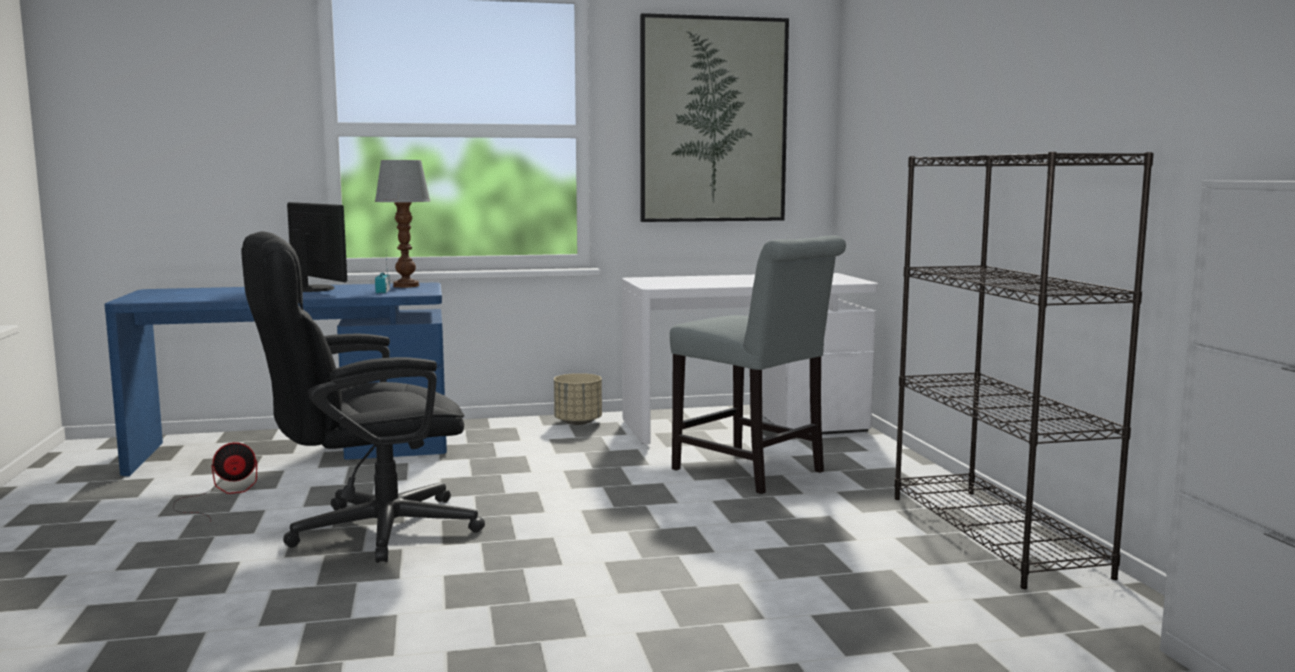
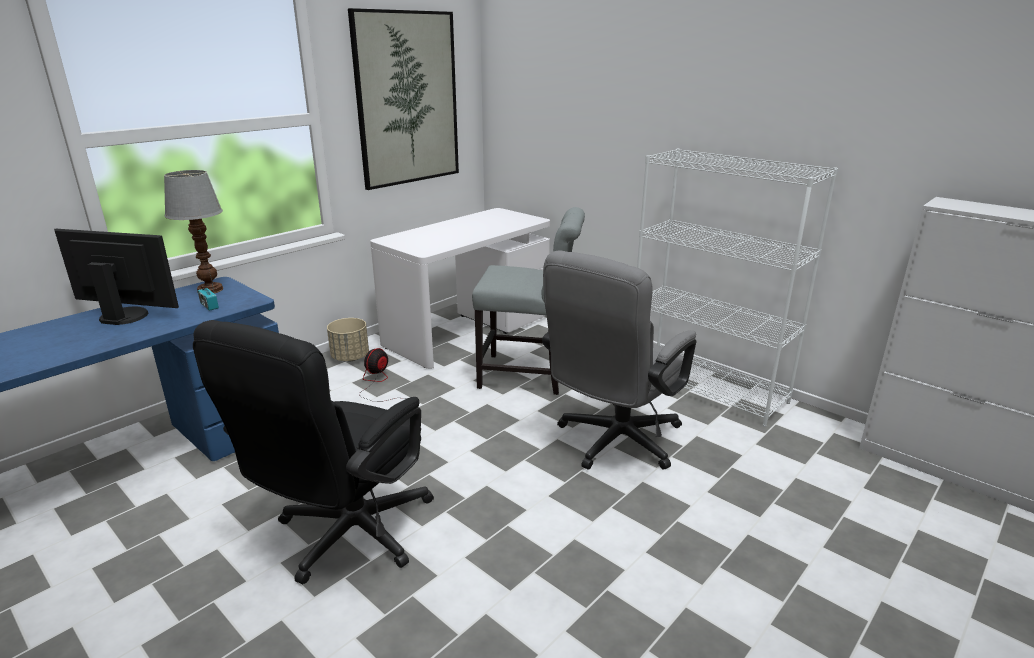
camera: 35 degrees left, 15 degrees up
(220, 495) = (145, 549): fan -> fan (378, 384)
(758, 546) = (612, 443): none -> grey office chair
(995, 535) = (707, 388): black bookcase -> white bookcase

